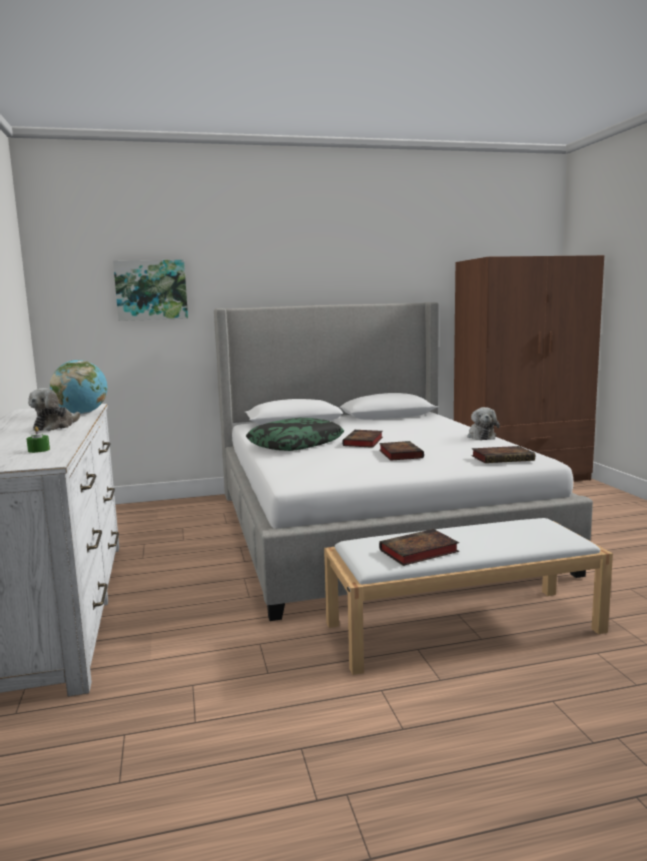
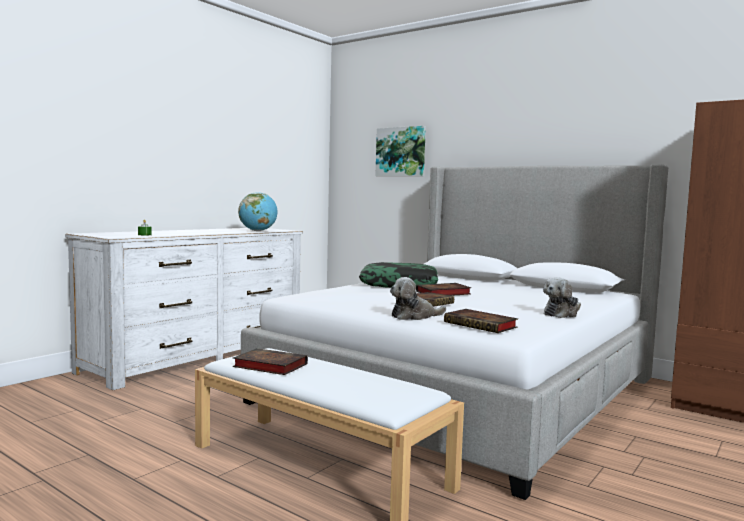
camera: 50 degrees right, 5 degrees down
(55, 426) = (212, 232): plush toy -> plush toy (414, 316)

